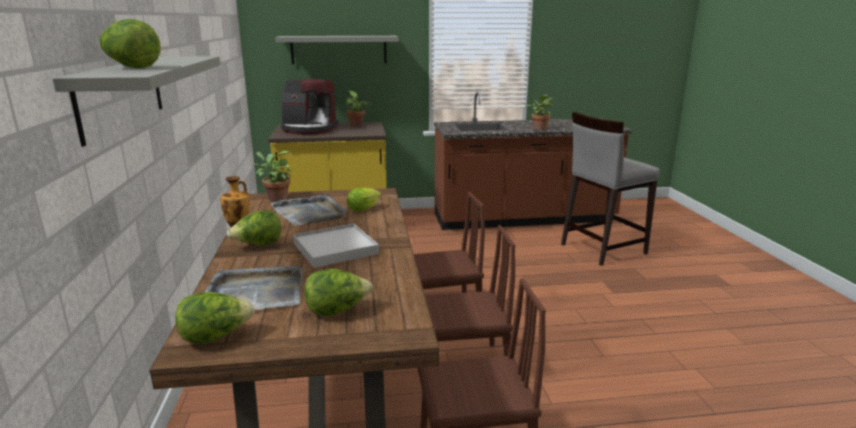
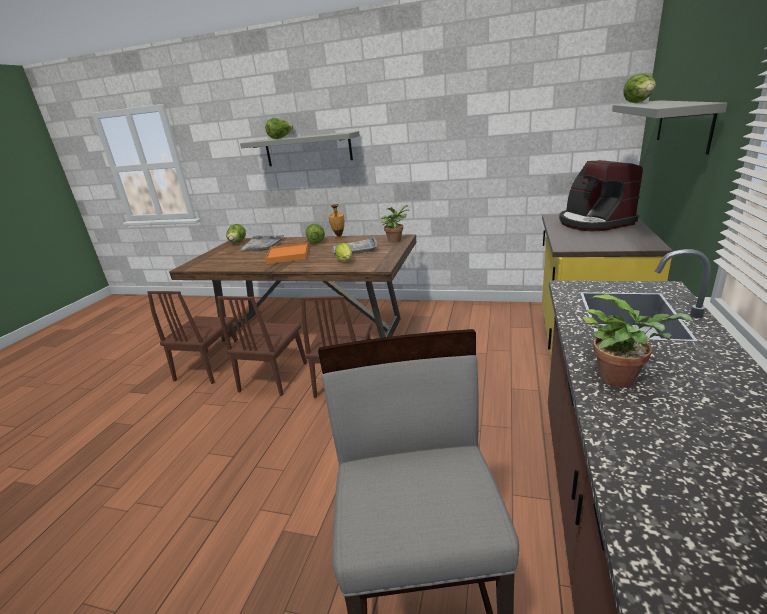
camera: 115 degrees right, 5 degrees up
(309, 129) = (593, 222): coffee machine -> coffee machine turned 45 degrees counterclockwise
(335, 248) = (288, 255): white tray -> orange tray
(337, 311) = (224, 257): lettuce -> lettuce (638, 102)
(357, 125) = (631, 239): potted plant -> none

